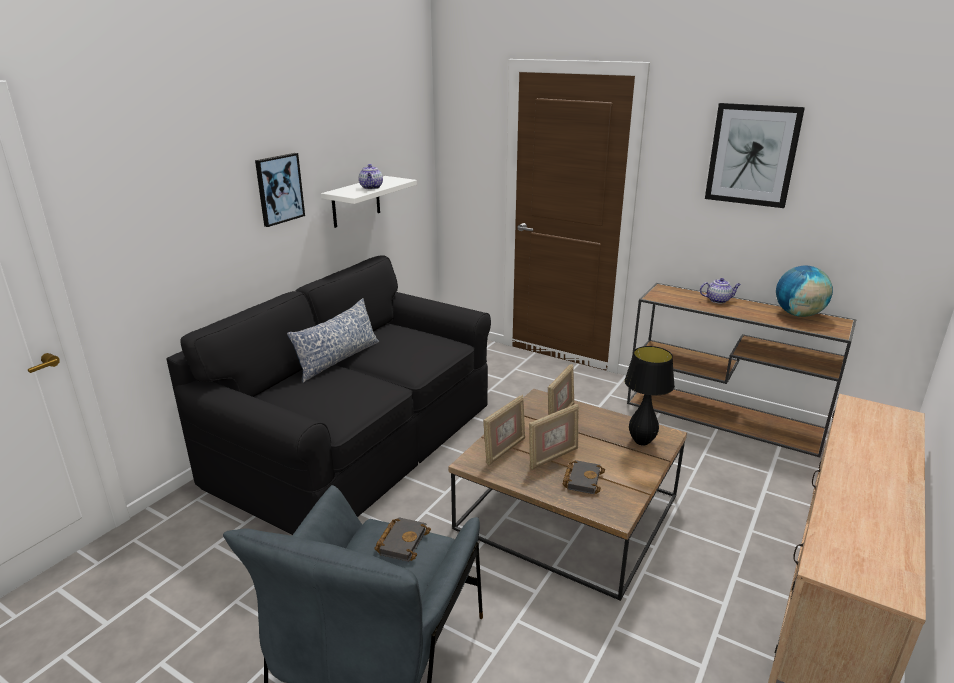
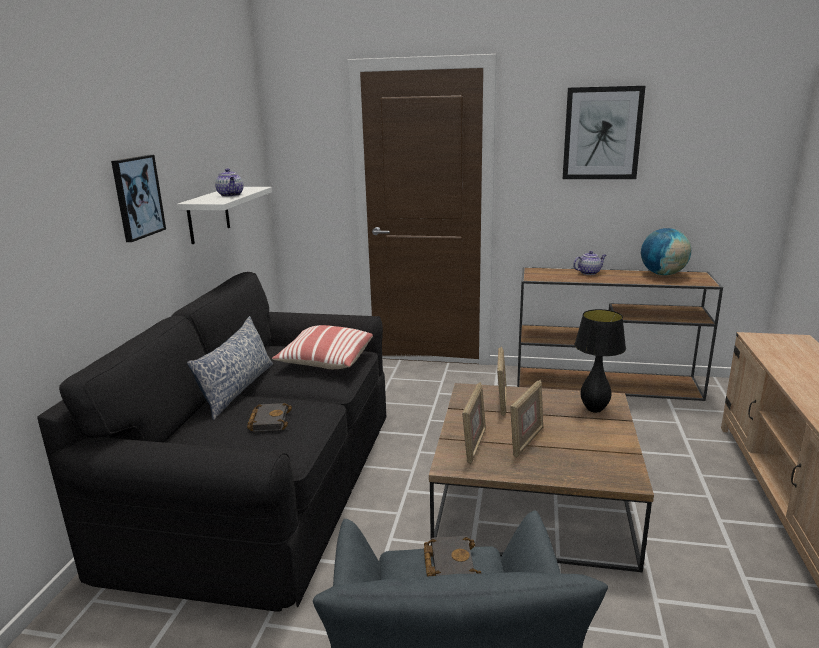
camera: 20 degrees left, 5 degrees down
(422, 347) = (325, 361): none -> pillow
(582, 479) = (570, 455): black book -> black book (268, 420)

